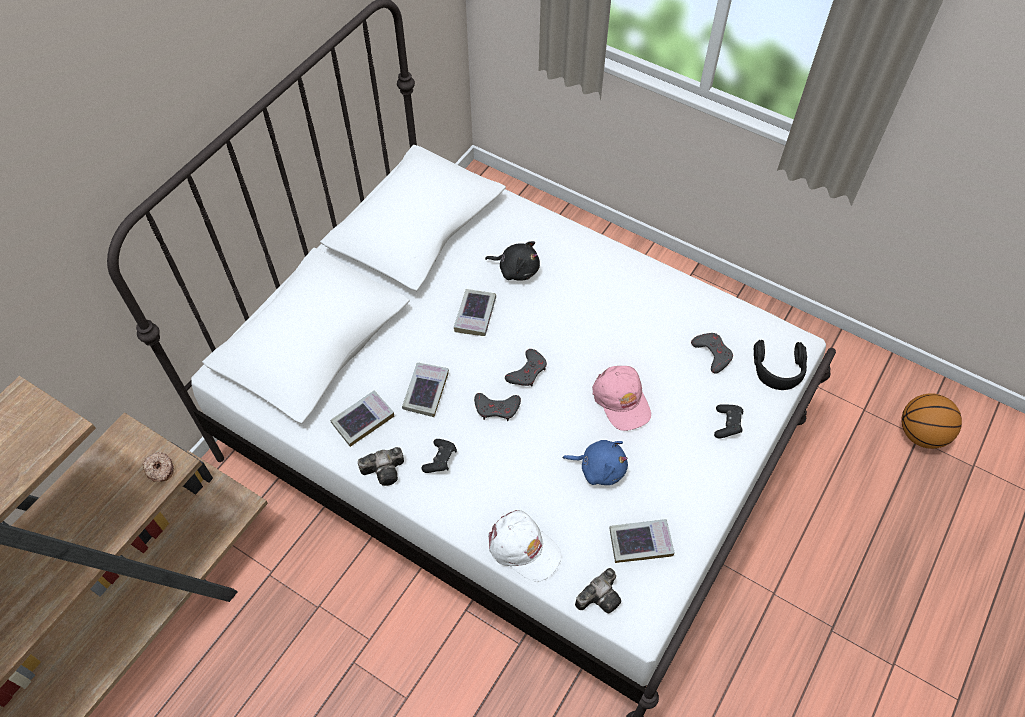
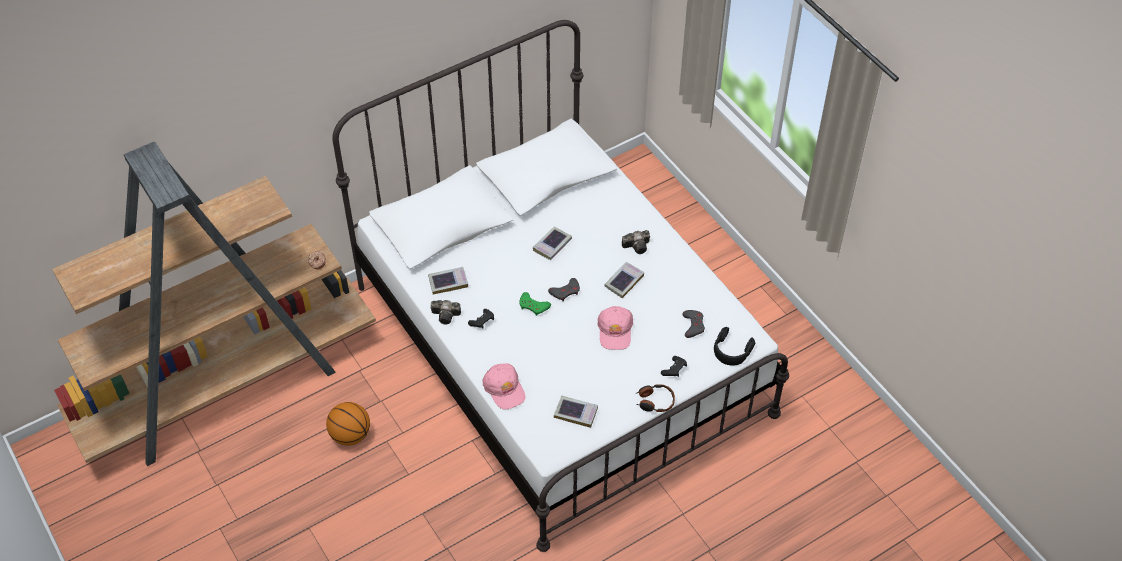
camera: 25 degrees right, 5 degrees down
(426, 391) = (495, 280): book -> book (624, 281)
(497, 408) = (533, 306): grey game controller -> green game controller
(516, 269) = (596, 226): black plush toy -> none
(523, 548) = (504, 388): white cap -> pink cap
(599, 468) = (576, 364): blue plush toy -> none
(601, 596) = (534, 431): camera -> camera (638, 246)
(730, 480) = (654, 401): none -> headphones
(920, 433) = (861, 459): basketball -> basketball (350, 435)

